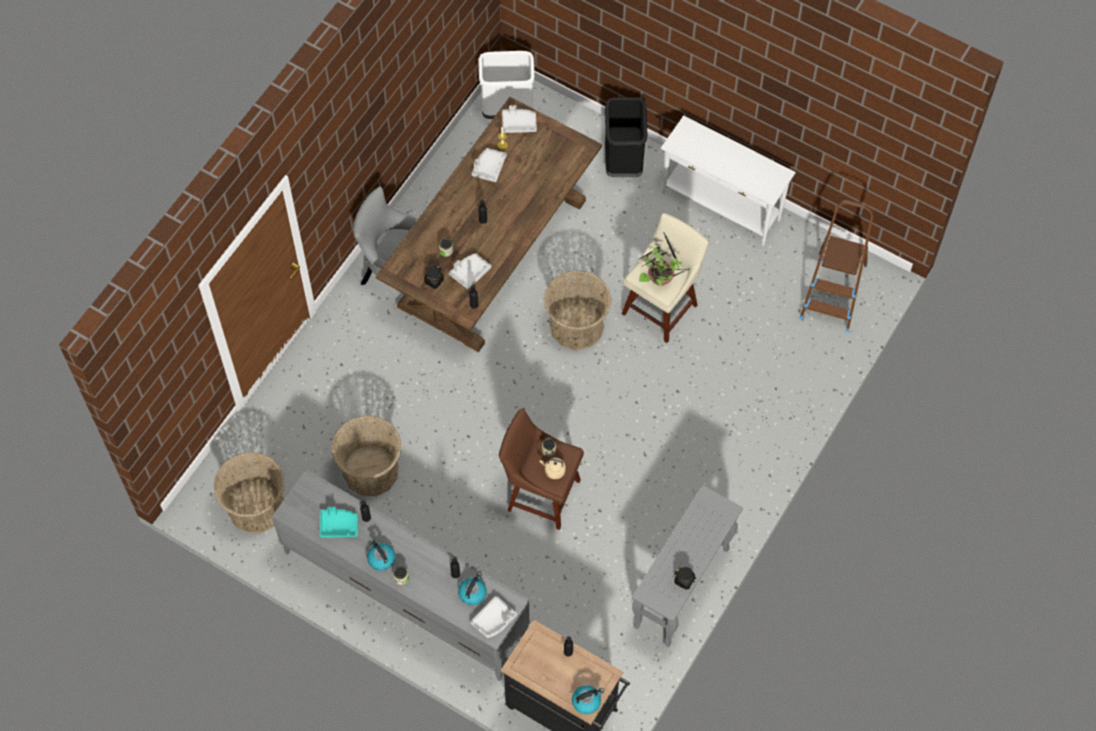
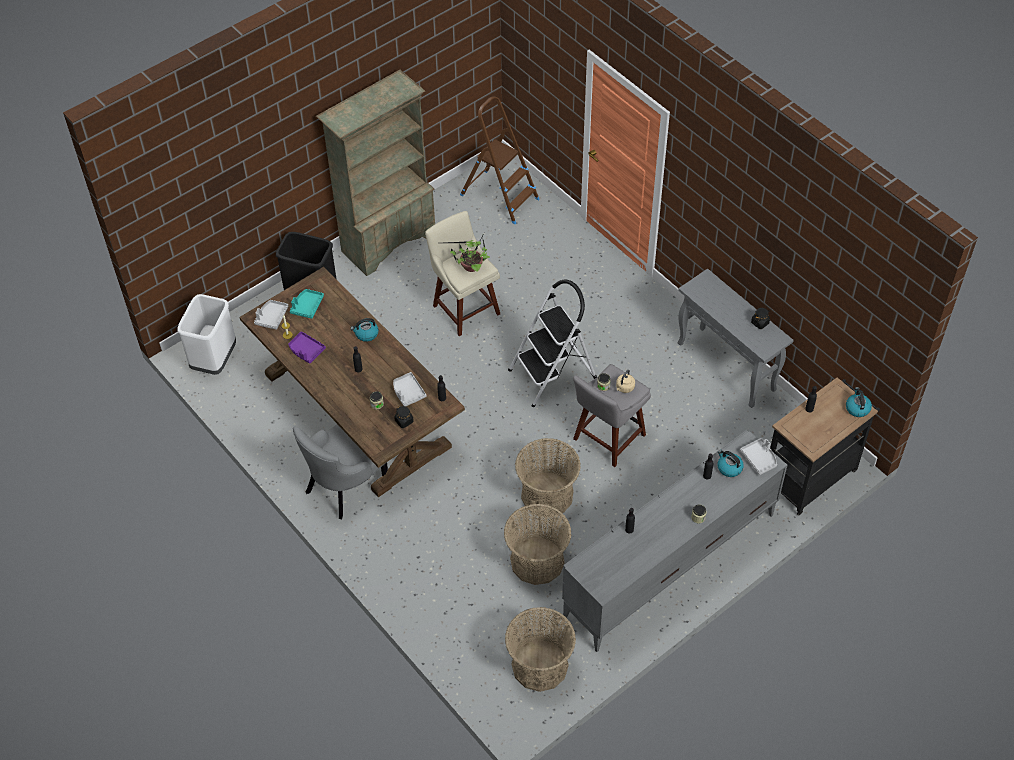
camera: 70 degrees left, 10 degrees down
(339, 525) = (630, 553): turquoise tray -> turquoise tray (307, 306)
(381, 558) = (674, 528): kettle -> kettle (366, 334)
(489, 167) = (306, 350): grey tray -> purple tray
(540, 493) = (607, 439): brown stool -> grey stool
(576, 326) = (457, 370): basket -> basket (547, 495)
(606, 420) = (555, 374): none -> step ladder
(722, 206) = (388, 242): white console table -> green bookcase

